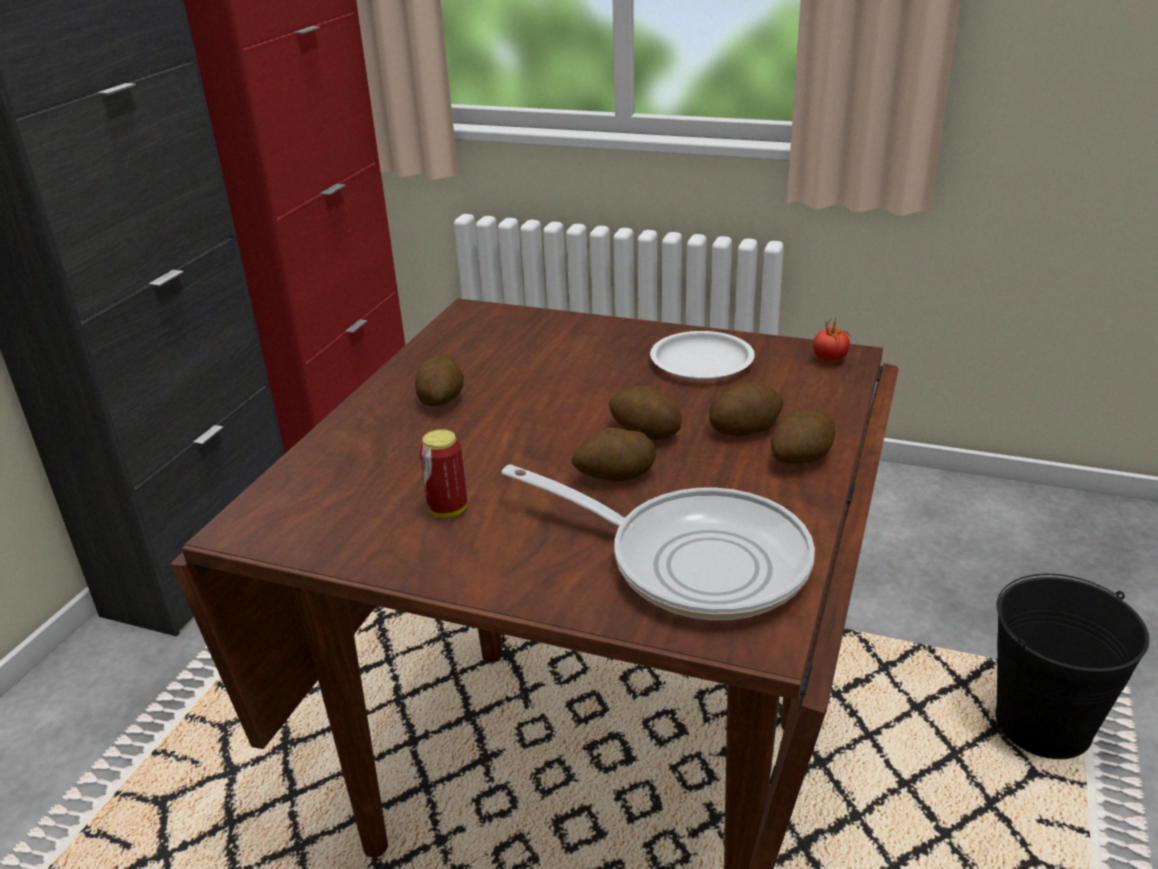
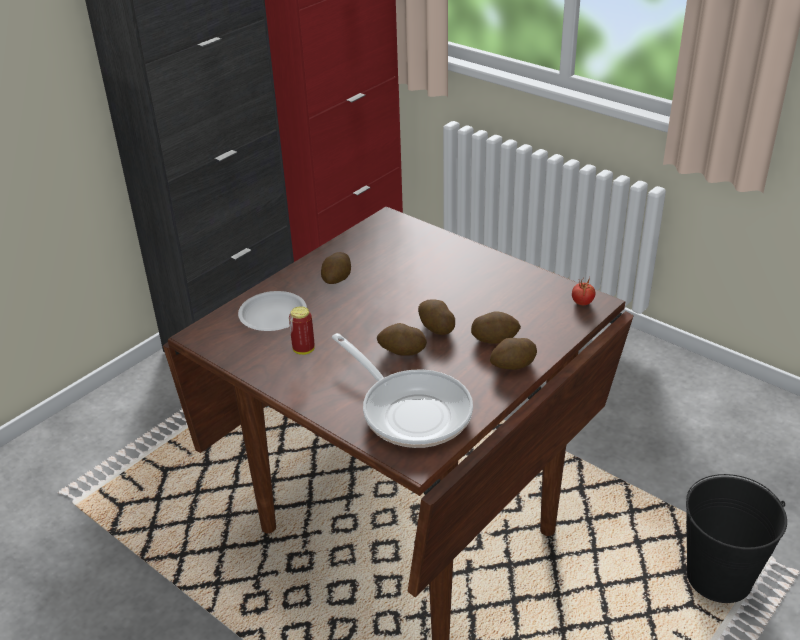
camera: 20 degrees right, 5 degrees up
(701, 362) = (502, 286): white plate -> white plate (273, 315)

